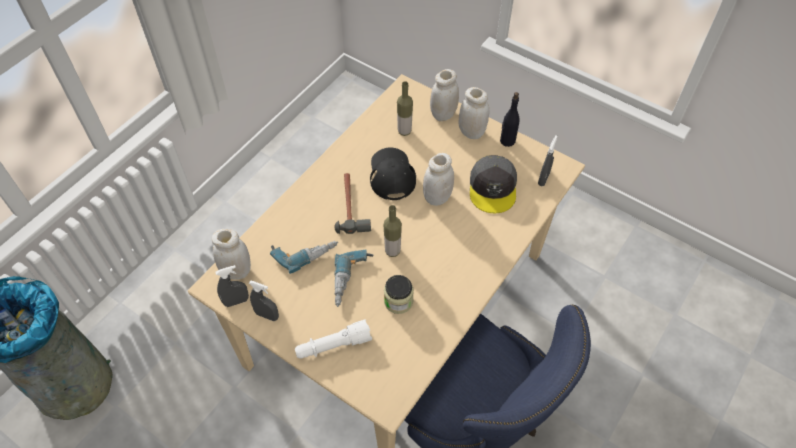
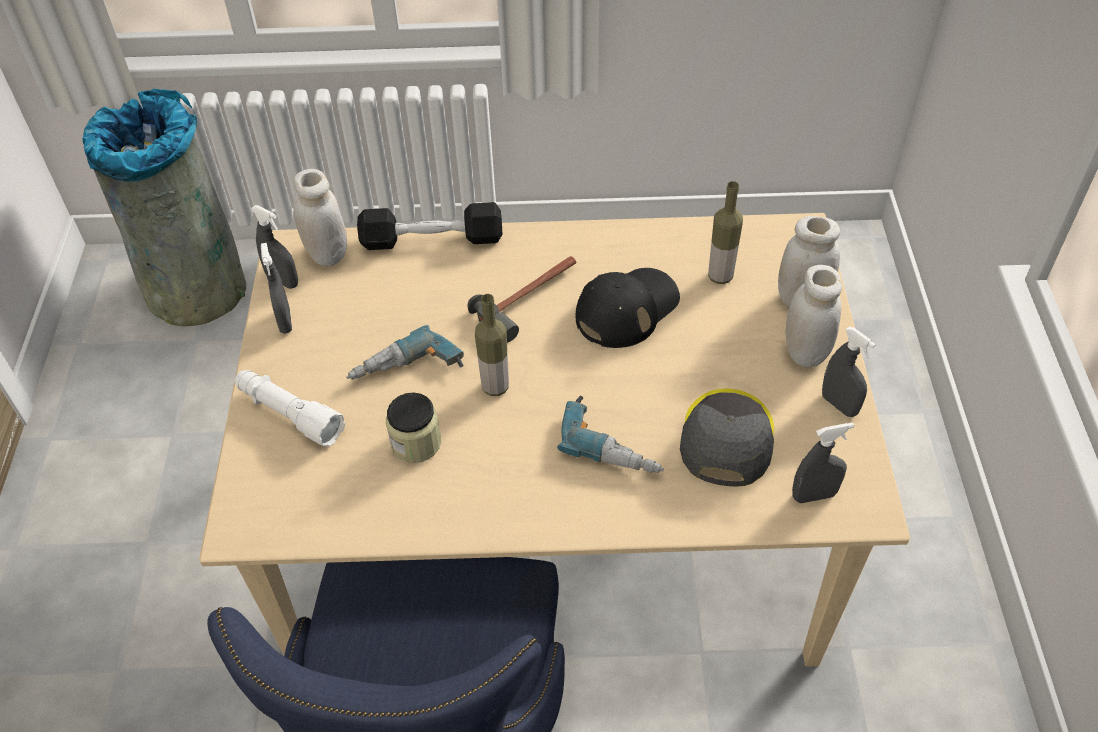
camera: 55 degrees right, 5 degrees down
(273, 221) = (432, 239): none -> black dumbbell
(304, 251) = (412, 297): power drill -> power drill (613, 443)
(437, 197) = (638, 382): white jar -> none
(493, 188) = (726, 439): grey cap -> grey cap turned 135 degrees clockwise
(507, 141) = (839, 405): black bottle -> grey spray bottle

